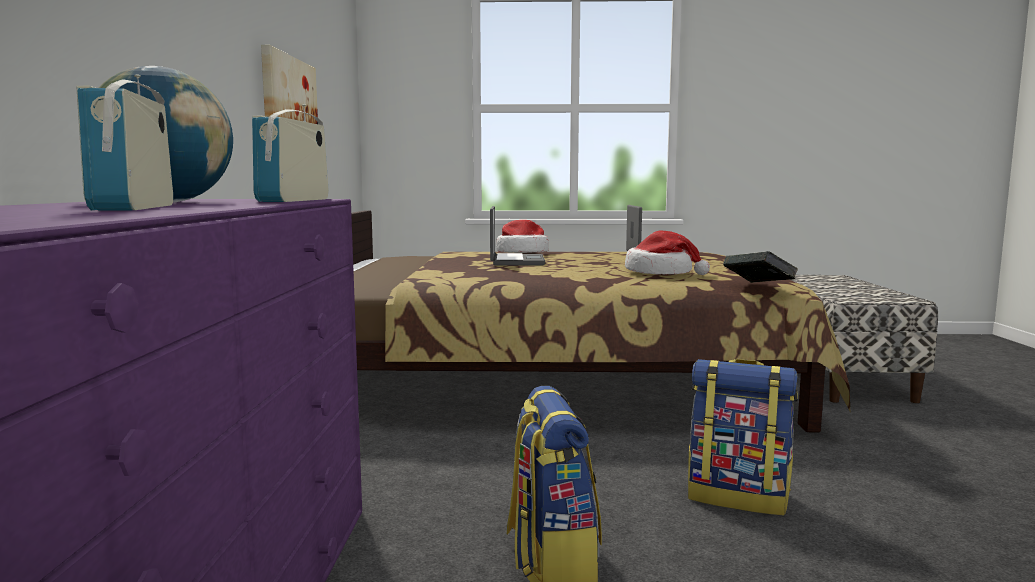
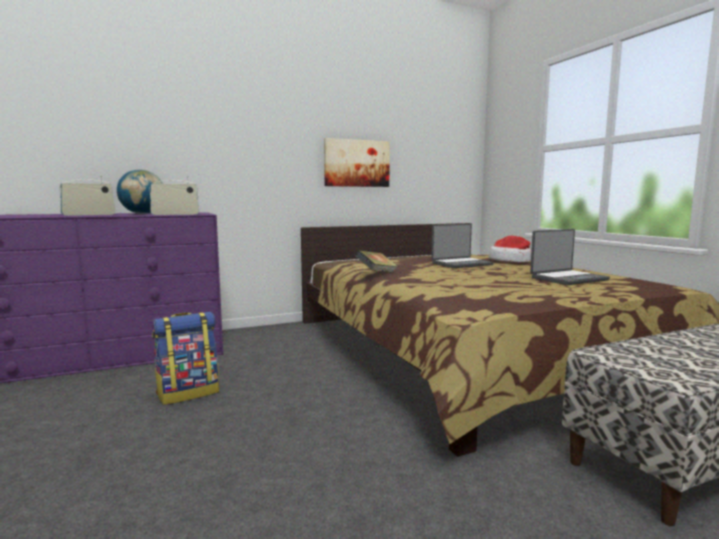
camera: 65 degrees right, 0 degrees up
(661, 273) = (469, 285): hat -> none
(738, 496) = (286, 430): backpack -> none
(758, 286) = (445, 305): book -> book (376, 273)

